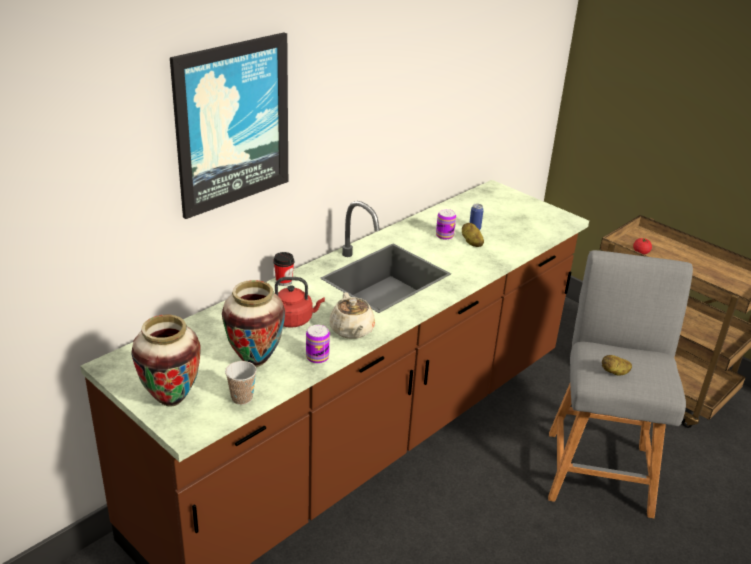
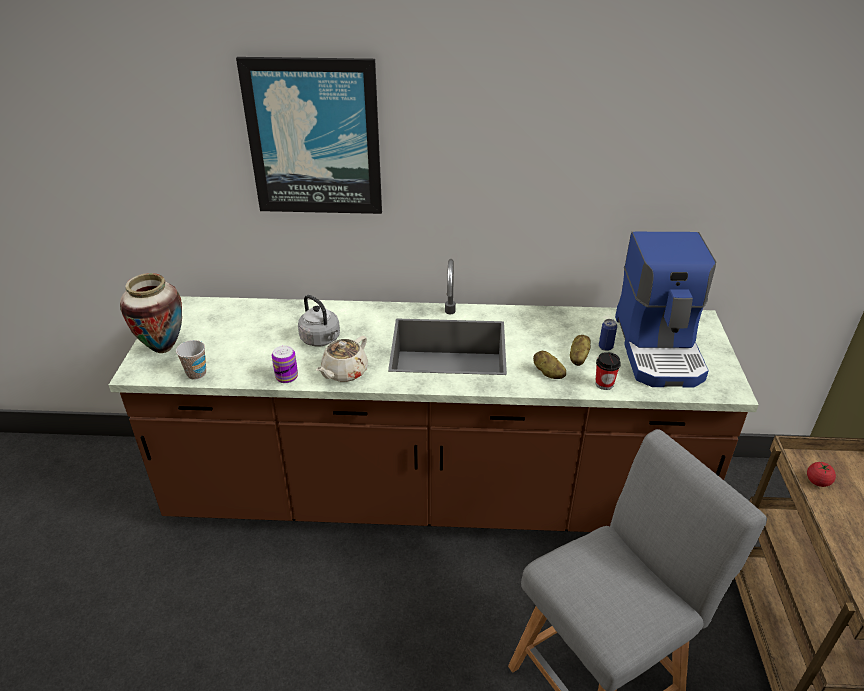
camera: 50 degrees right, 5 degrees up
(255, 361) = (247, 354): vase -> none
(284, 281) = (366, 307): cup -> cup (604, 384)
(294, 320) = (321, 340): red kettle -> grey kettle
(444, 236) = (562, 338): can -> none
(502, 215) = (660, 349): none -> coffee machine
(615, 372) = (582, 579): potato -> potato (548, 373)

